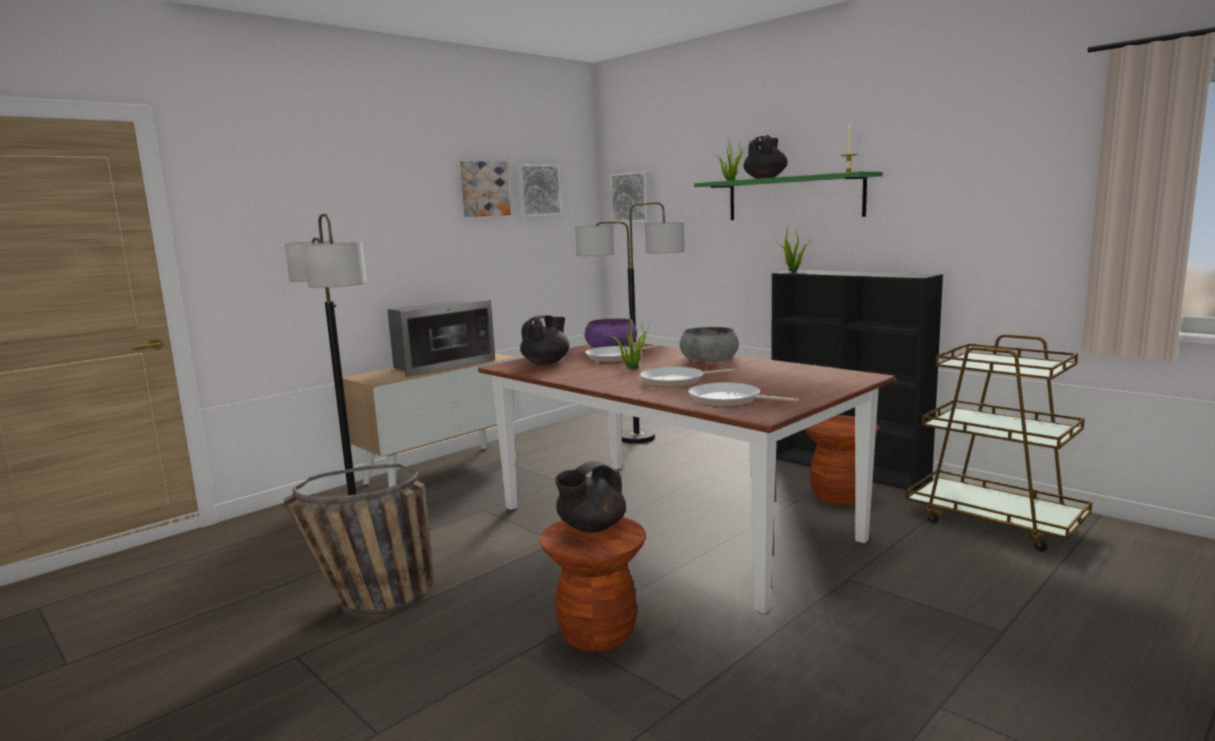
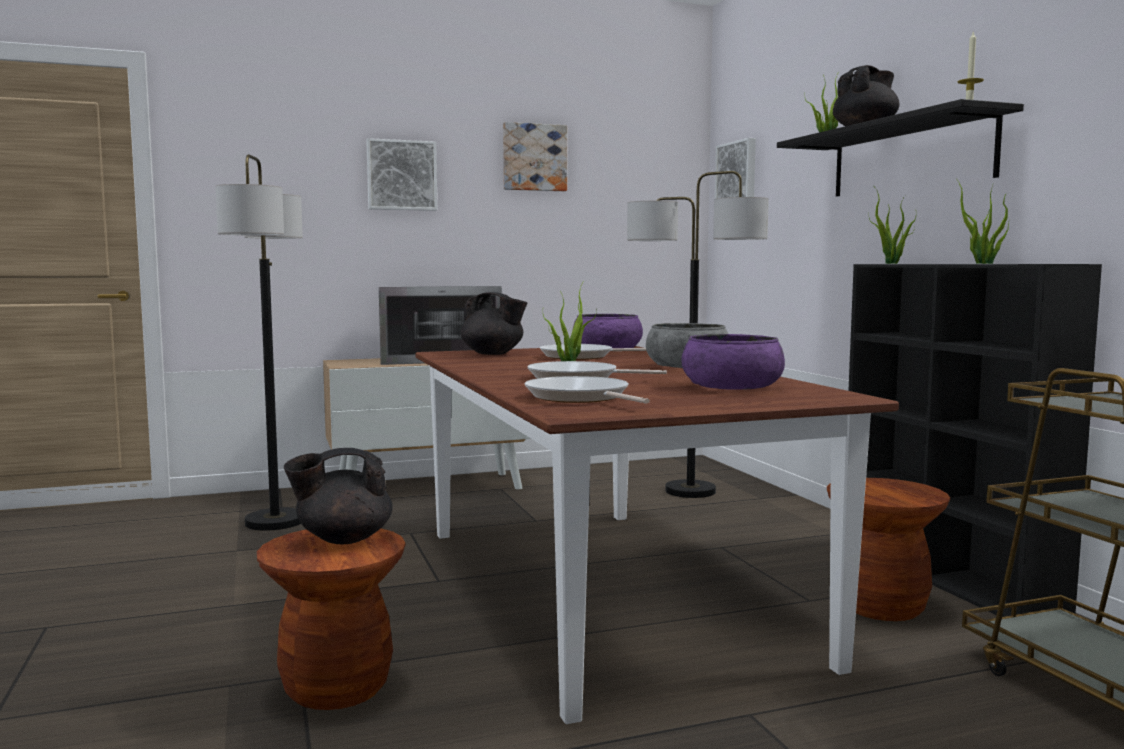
camera: 25 degrees right, 5 degrees down
(366, 603) = (173, 595): basket -> none
(537, 190) = (612, 164): picture -> picture (401, 175)
(546, 362) = (493, 354): black teapot -> black teapot turned 60 degrees clockwise
(784, 375) = (731, 386): none -> purple bowl
(794, 198) = (909, 157): green shelf -> black shelf
(868, 274) = (981, 263): none -> potted plant

